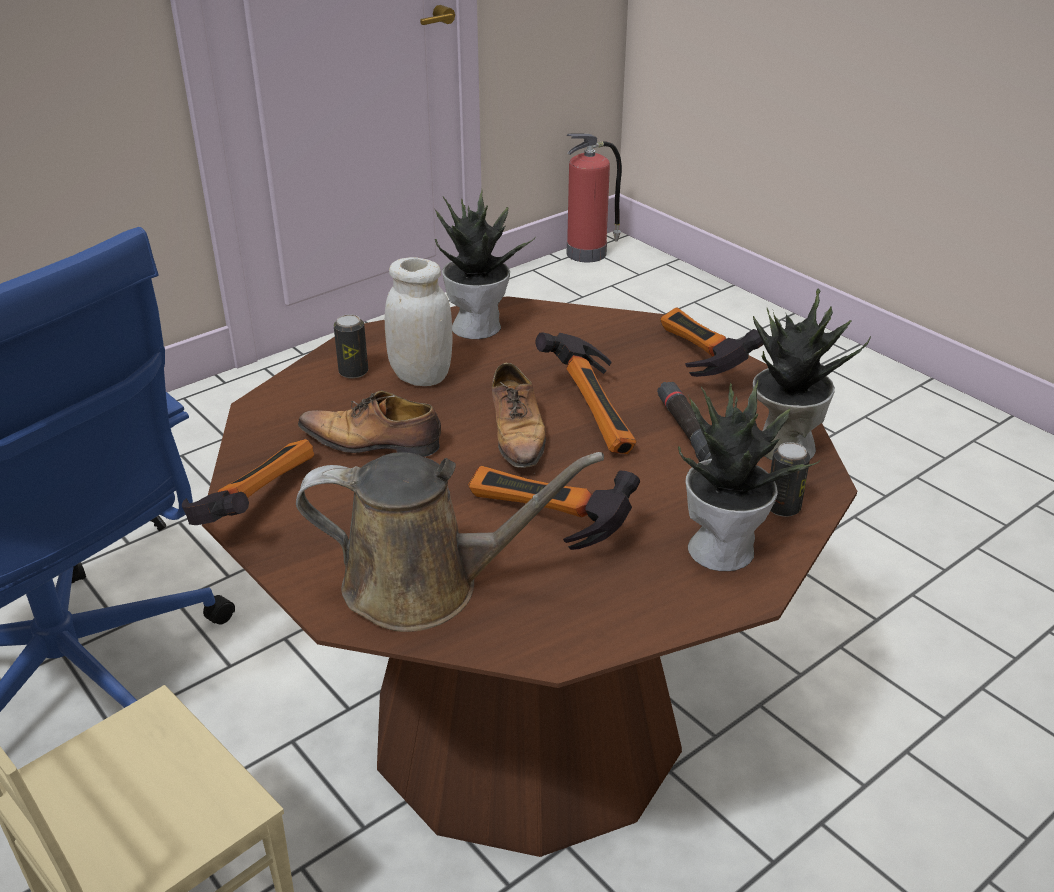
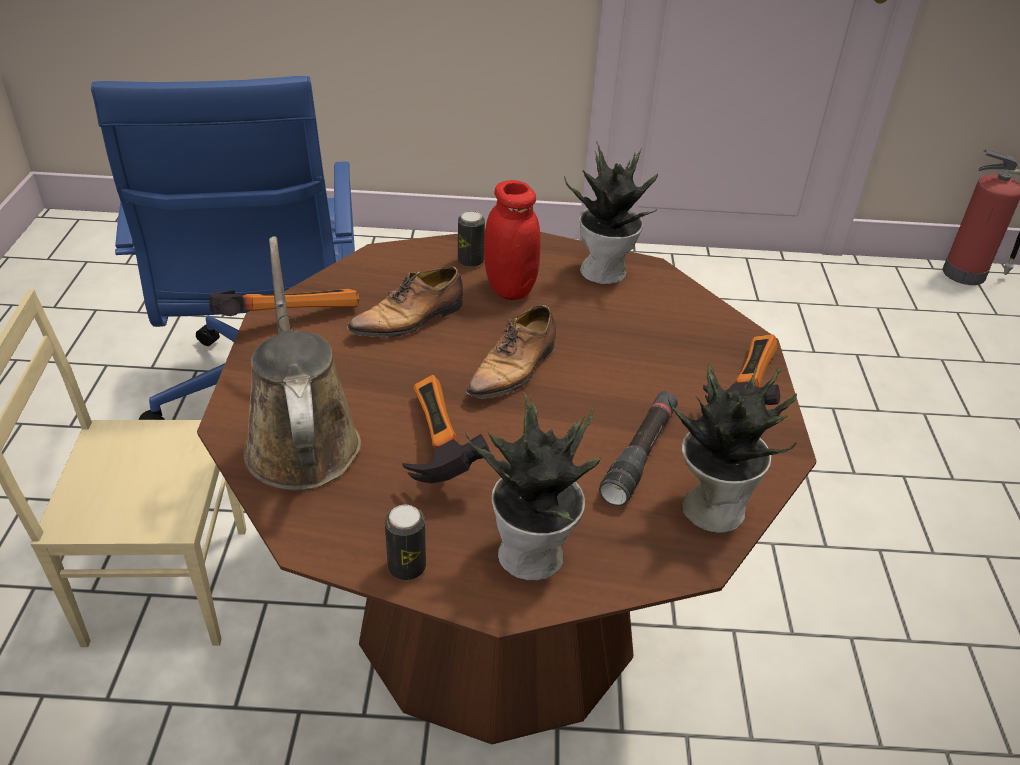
camera: 40 degrees right, 5 degrees up
(373, 443) = (411, 319): shoe -> shoe turned 90 degrees counterclockwise
(421, 376) = (510, 289): white jar -> red jar
(425, 586) = (301, 439): brown watering can -> brown watering can turned 150 degrees counterclockwise
(599, 413) = (597, 389): hammer -> none
(783, 507) = (632, 556): can -> can (407, 567)

